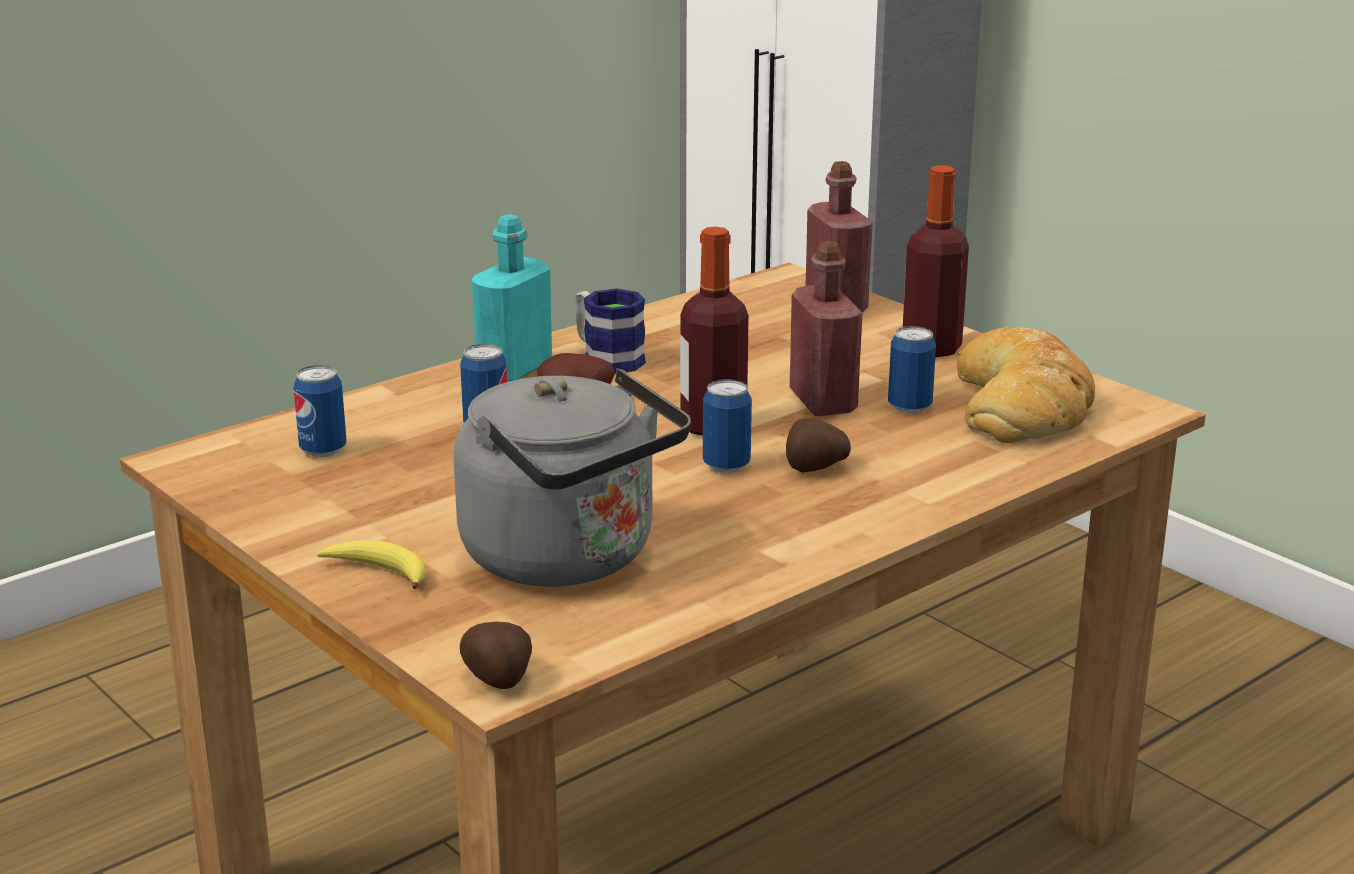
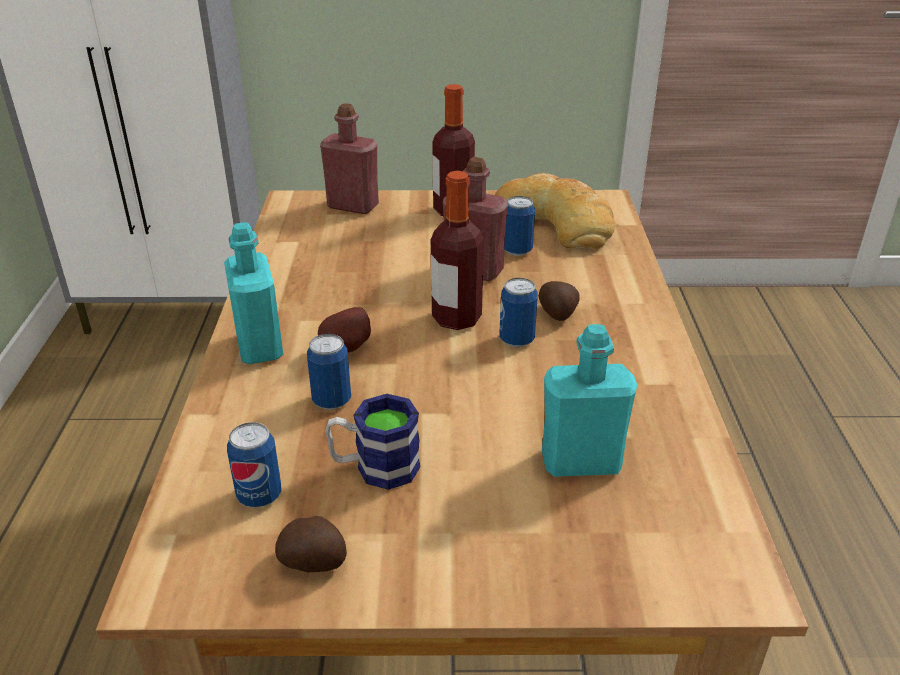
camera: 50 degrees left, 10 degrees up
(378, 572) = (509, 565): banana -> none
(498, 679) = (735, 582): potato -> potato (314, 562)
(569, 559) = (581, 462): grey kettle -> turquoise bottle
(606, 358) = (300, 306): mug -> mug (375, 467)

